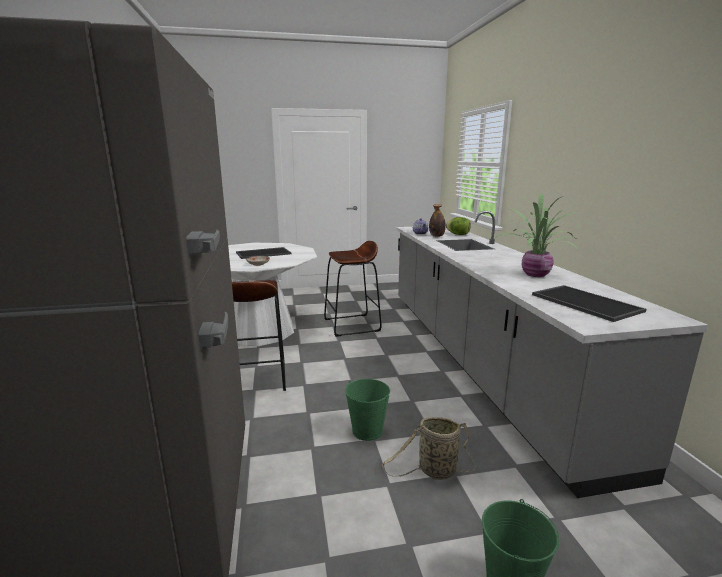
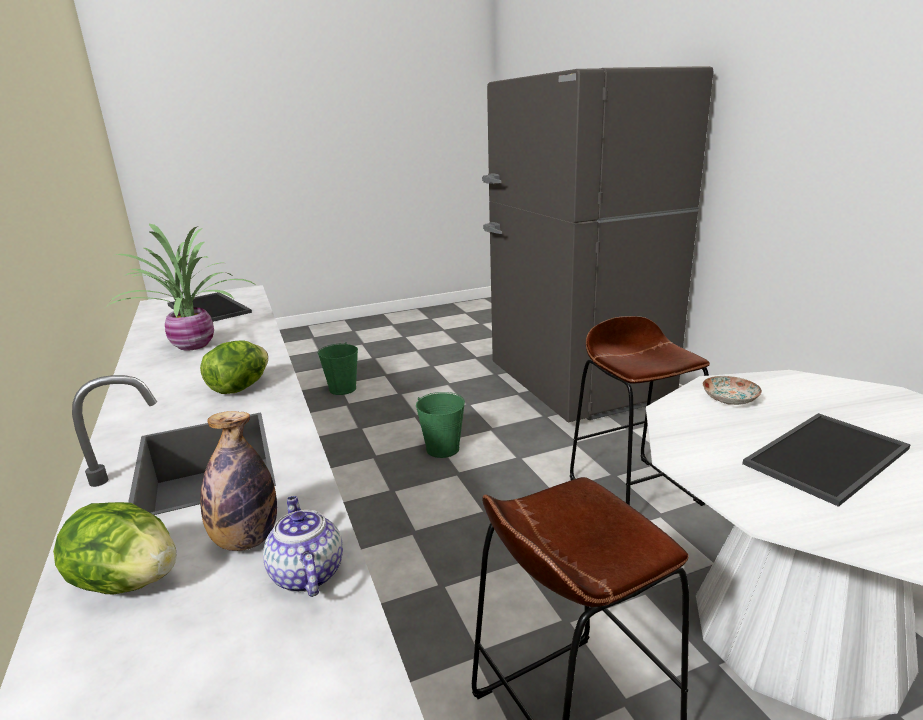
camera: 170 degrees right, 5 degrees up
(434, 471) = (376, 427): basket -> none
(474, 256) = (240, 388): none -> lettuce

